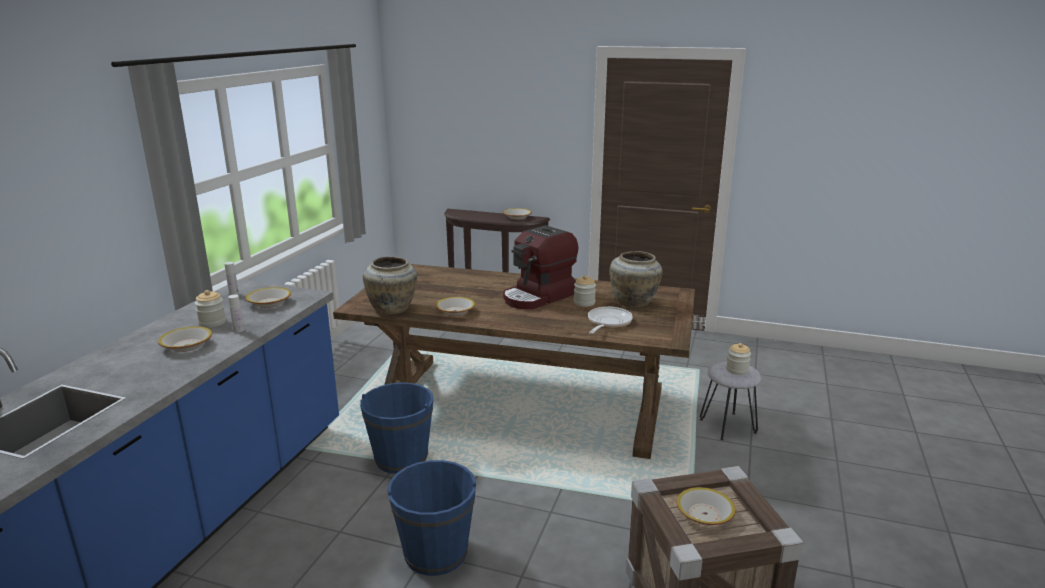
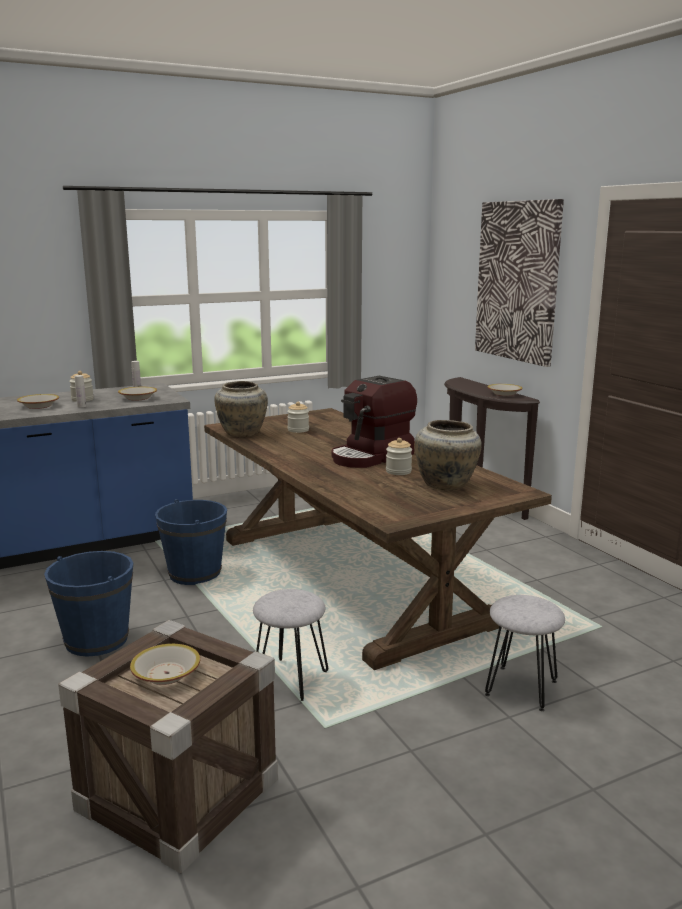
camera: 45 degrees right, 5 degrees down
(455, 311) = (279, 447): bowl -> none
(509, 121) = (517, 281): none -> picture
(539, 297) = (372, 456): coffee machine -> coffee machine turned 45 degrees counterclockwise
(607, 323) = (374, 490): frying pan -> none
(619, 495) = (290, 680): none -> grey stool
(737, 370) = (529, 608): jar -> jar (298, 430)

